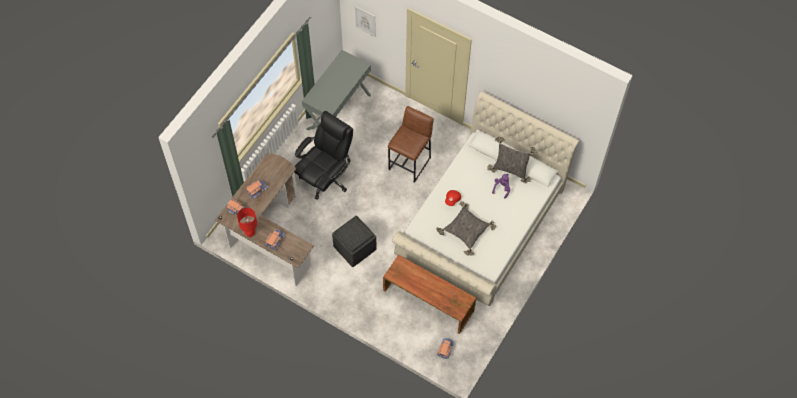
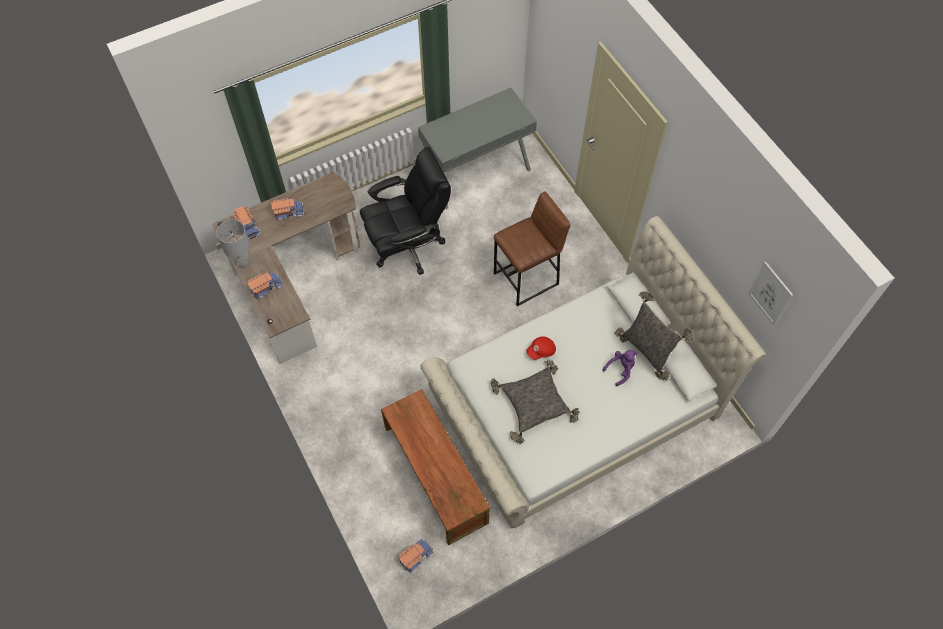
camera: 30 degrees right, 0 degrees up
(250, 233) = (242, 261): red table lamp -> grey table lamp
(354, 247) = (385, 352): grey ottoman -> none
(365, 21) = (550, 53): picture -> picture (770, 293)

